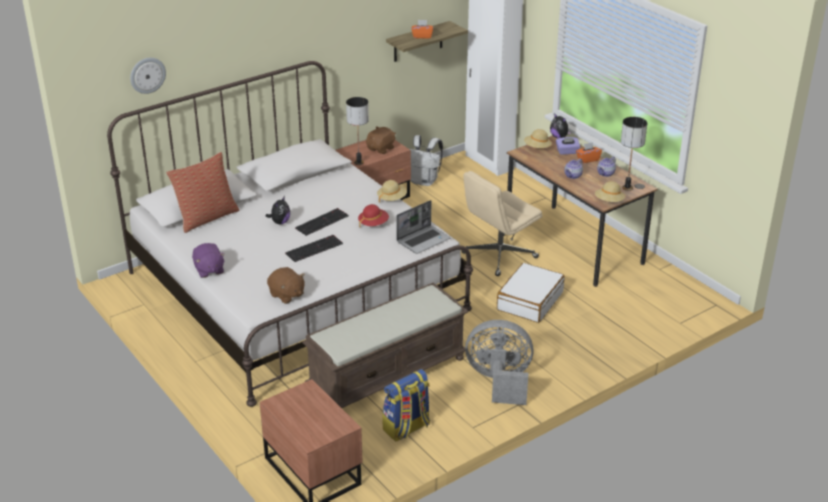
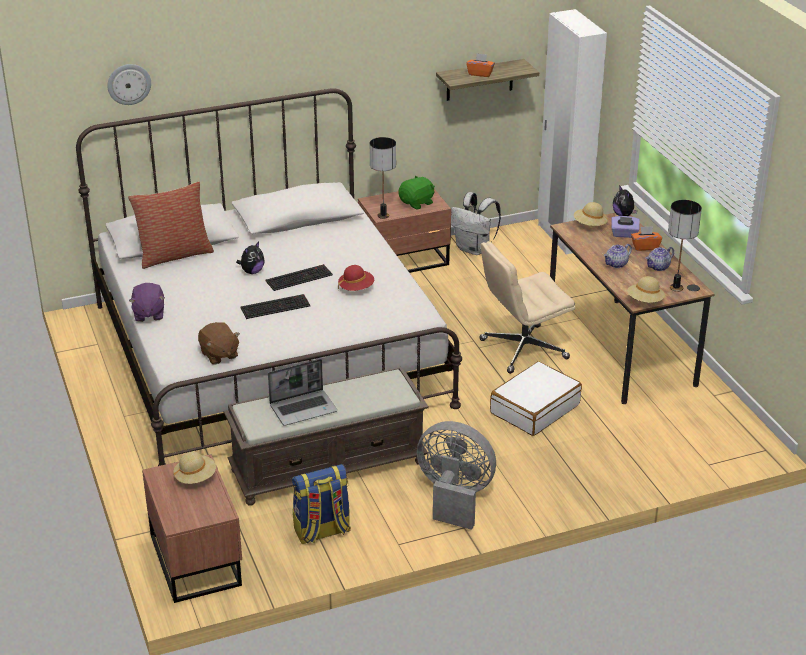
camera: 15 degrees right, 0 degrees up
(381, 149) = (417, 203): brown plush toy -> green plush toy
(392, 198) = (392, 262): beige hat -> beige hat (195, 477)
(423, 240) = (404, 315): laptop -> laptop (304, 408)

